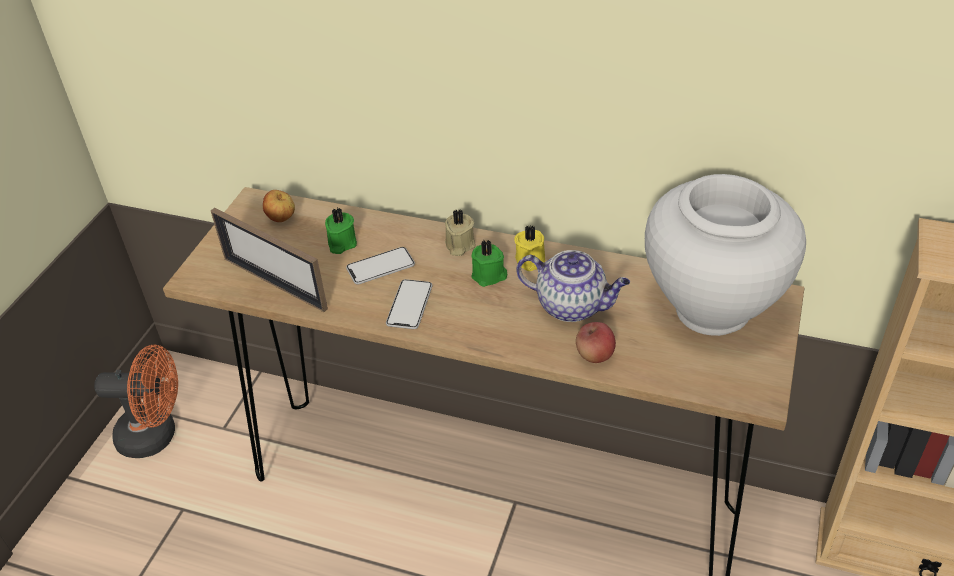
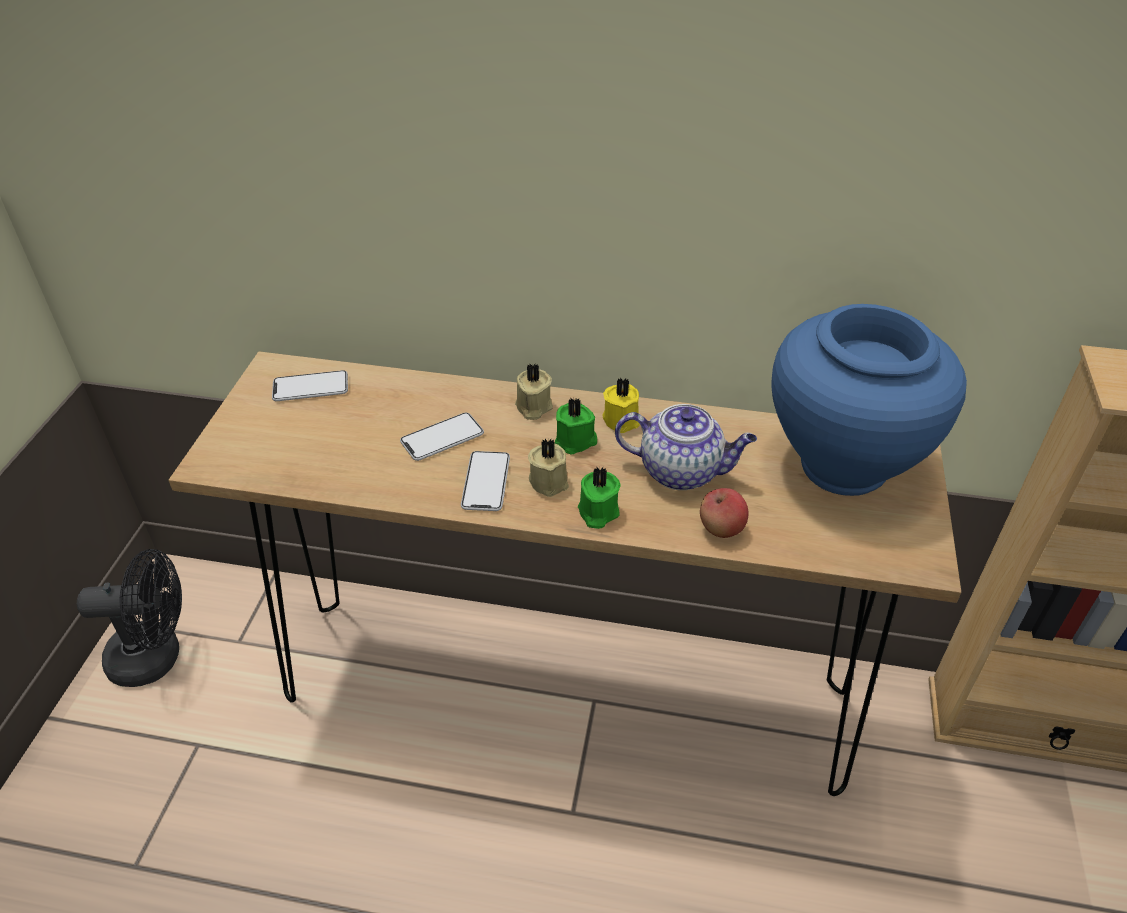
camera: 10 degrees left, 0 degrees up
(156, 435) = (157, 657): orange fan -> black fan
(274, 283) = (313, 465): picture frame -> none
(282, 219) = (310, 387): apple -> phone
(341, 243) = (389, 413): green candle -> green candle (597, 512)
(461, 307) = (549, 480): none -> beige candle
(712, 309) = (844, 465): white vase -> blue vase

